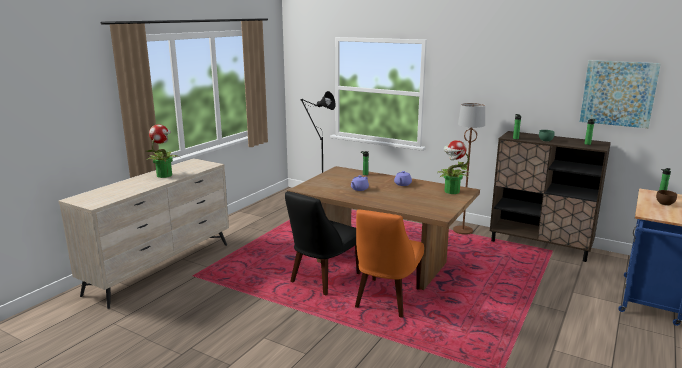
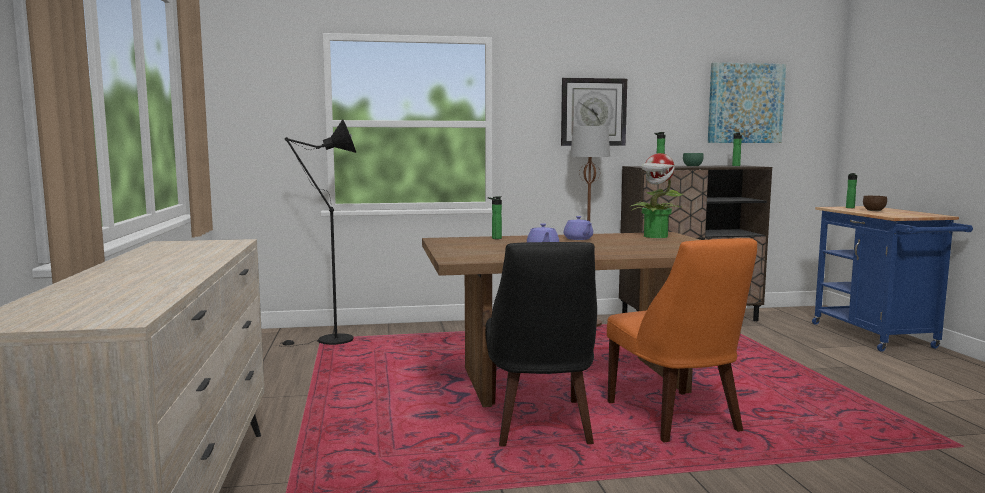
camera: 40 degrees left, 10 degrees down
(164, 175) = (165, 261): potted plant -> none
(490, 91) = (593, 112): none -> wall clock

